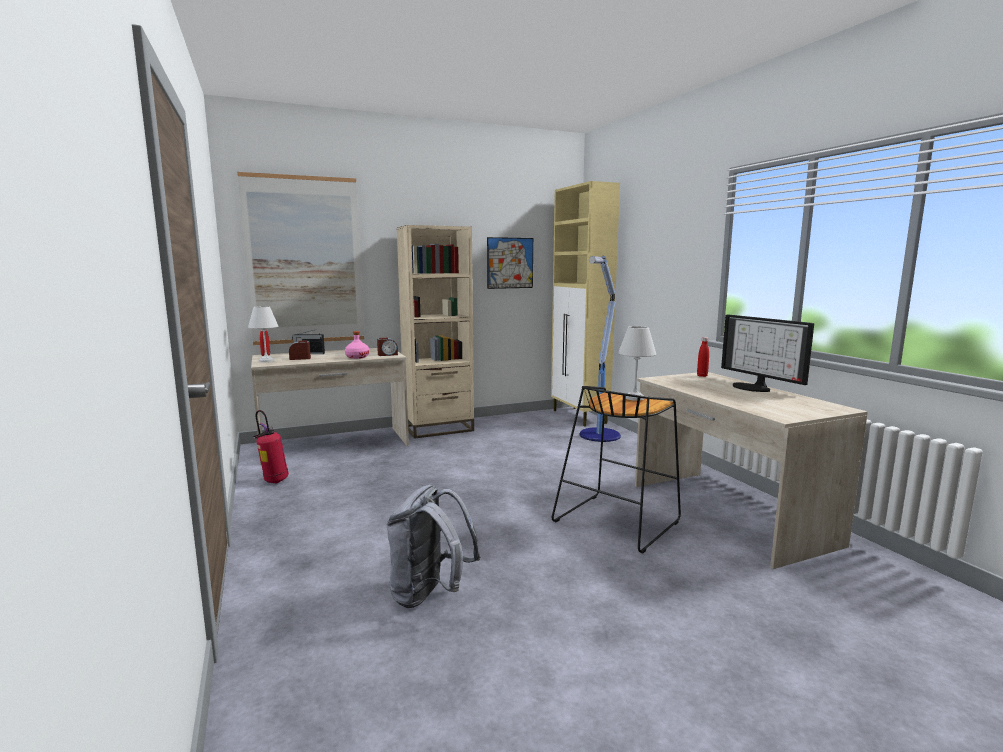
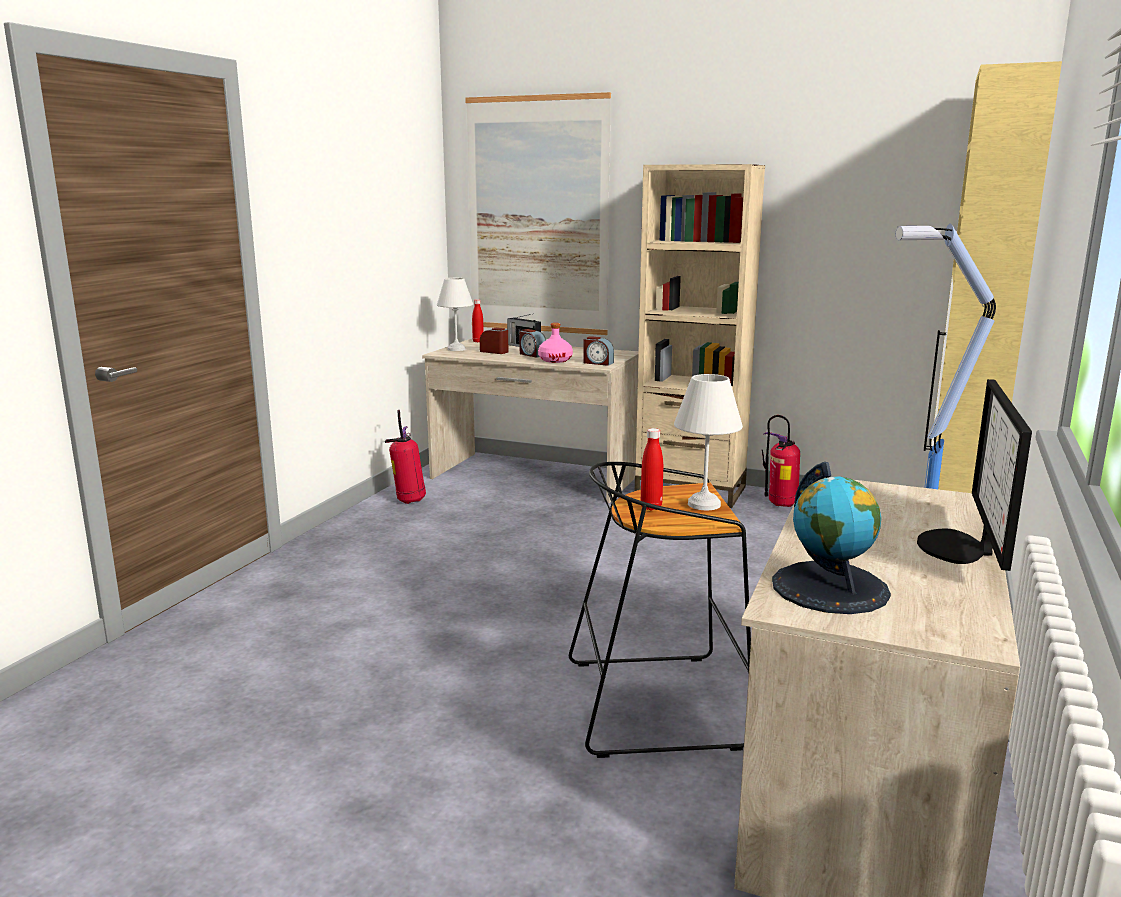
camera: 45 degrees right, 5 degrees up
(331, 356) = (532, 354): none -> alarm clock
(429, 595) = (311, 674): grey backpack -> none
(492, 423) = (780, 505): none -> fire extinguisher
(510, 263) = (866, 225): picture -> none
(702, 376) = (944, 500): red bottle -> red bottle (651, 507)
(770, 408) = (830, 587): none -> globe

